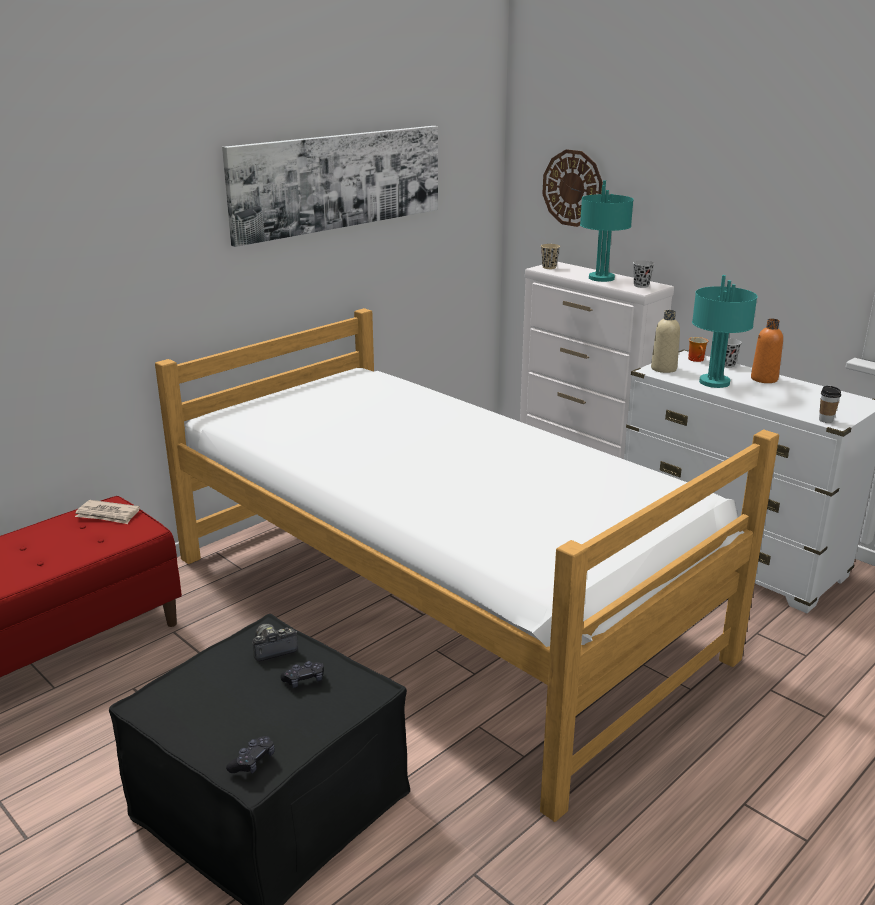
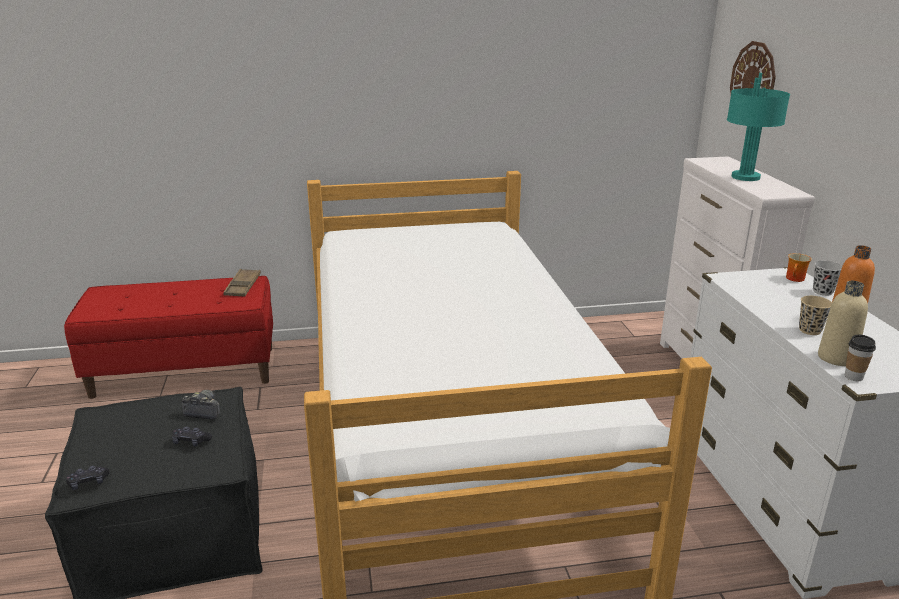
camera: 35 degrees right, 0 degrees up
(108, 515) = (243, 286): newspaper -> brown tray
(339, 181) = (502, 53): picture -> none
(549, 267) = (710, 160): beige cup -> beige cup (810, 330)
(641, 285) = (776, 190): black cup -> none
(663, 369) = (741, 279): beige bottle -> beige bottle (836, 358)
(714, 382) = (778, 304): turquoise table lamp -> none

